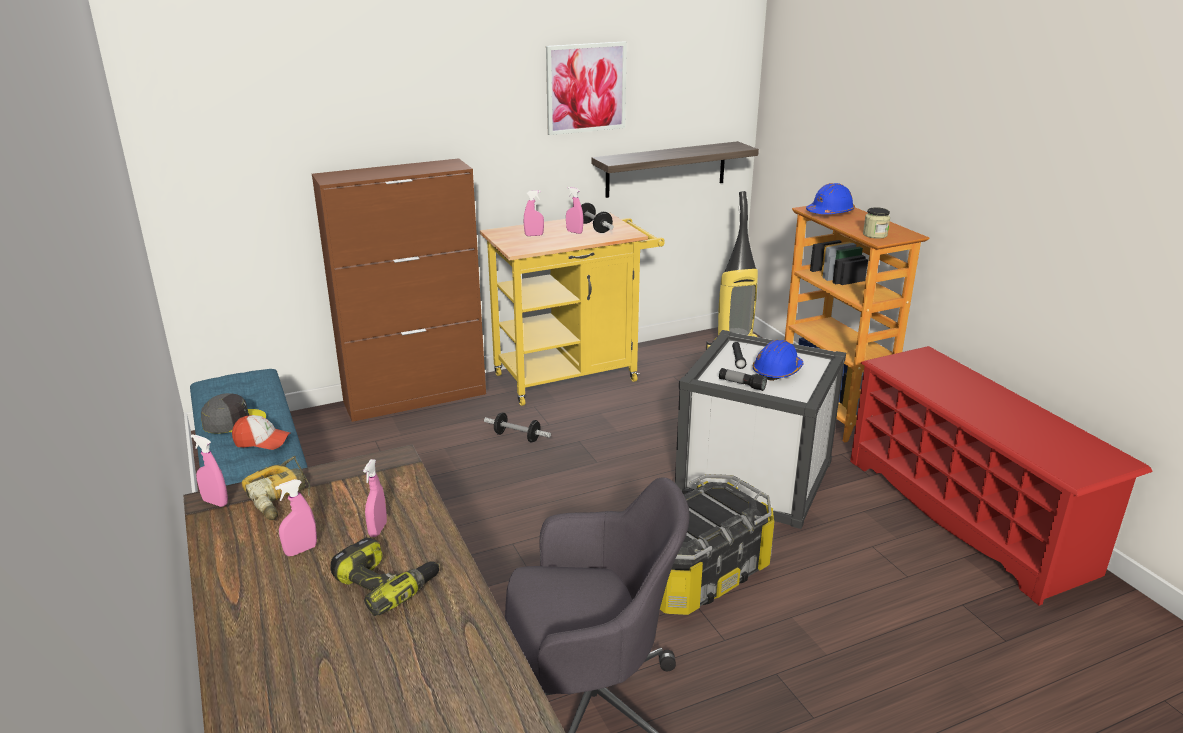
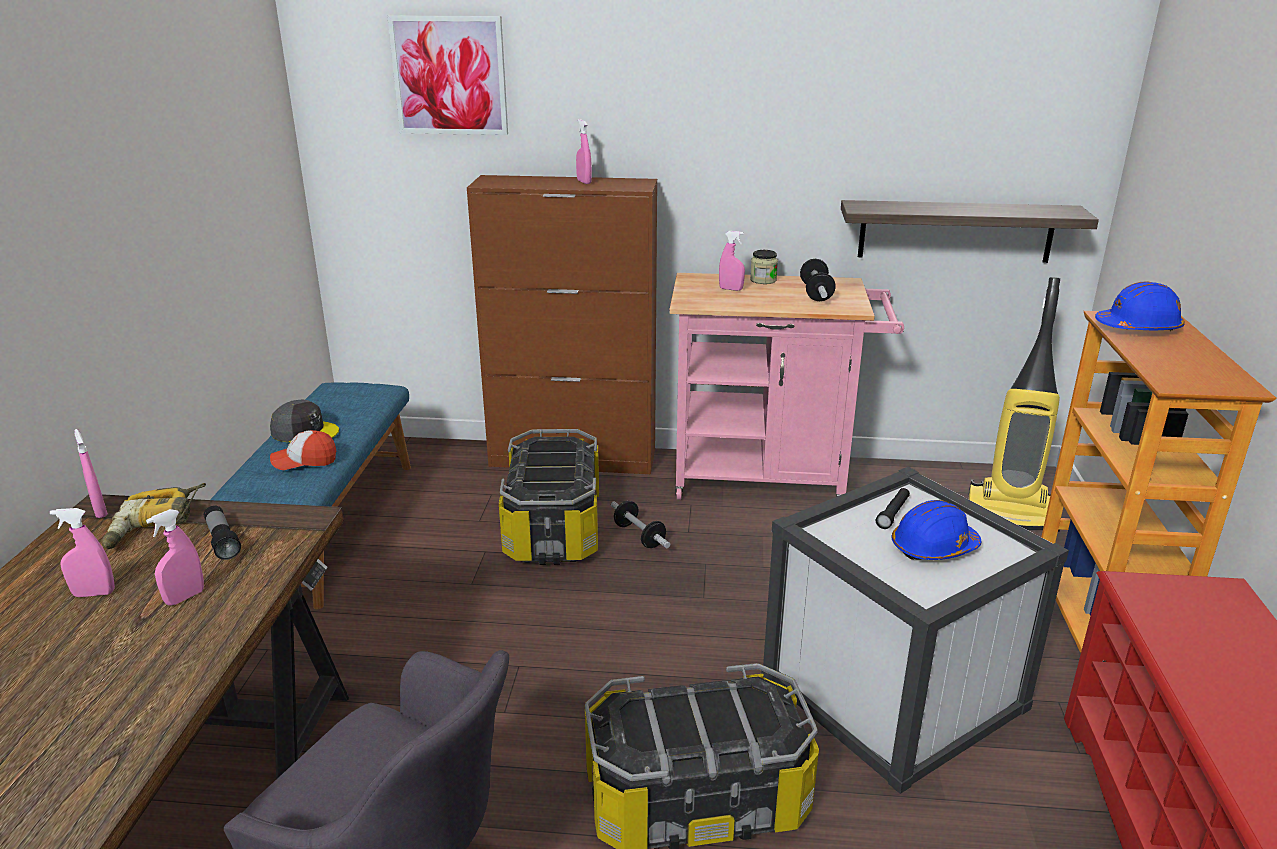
camera: 30 degrees right, 0 degrees up
(262, 441) = (305, 460): cap -> cap turned 135 degrees clockwise
(386, 584) = (109, 668): power drill -> none
(450, 450) = (554, 528): none -> storage box
(574, 232) = (784, 294): pink spray bottle -> pink spray bottle (584, 182)
(574, 375) = (771, 479): yellow cart -> pink cart
(586, 88) = (842, 105): picture -> picture (449, 75)
(741, 385) = (860, 552): flashlight -> flashlight (222, 540)
(875, 235) = (1175, 374): jar -> jar (763, 280)

